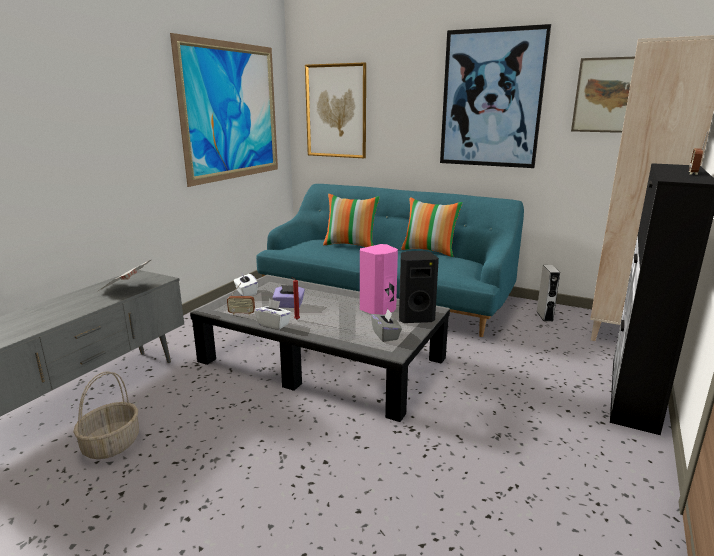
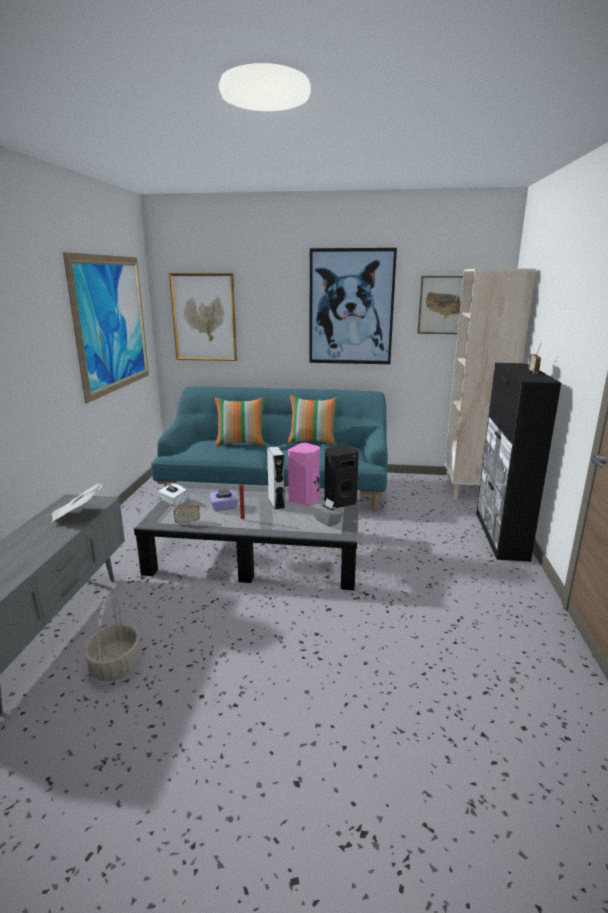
camera: 20 degrees left, 0 degrees up
(274, 324) = (225, 527): white tissue box -> none
(544, 316) = (411, 485): grey speaker -> grey speaker (276, 503)

